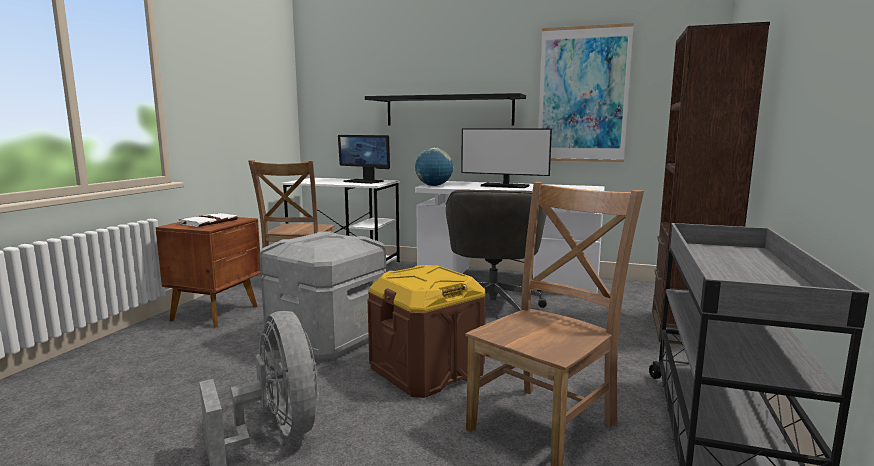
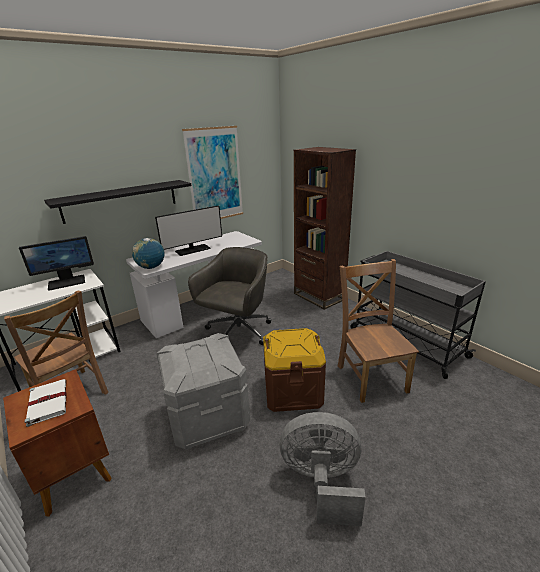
camera: 55 degrees left, 15 degrees up
(493, 308) = (237, 332): grey office chair -> grey office chair turned 105 degrees counterclockwise

